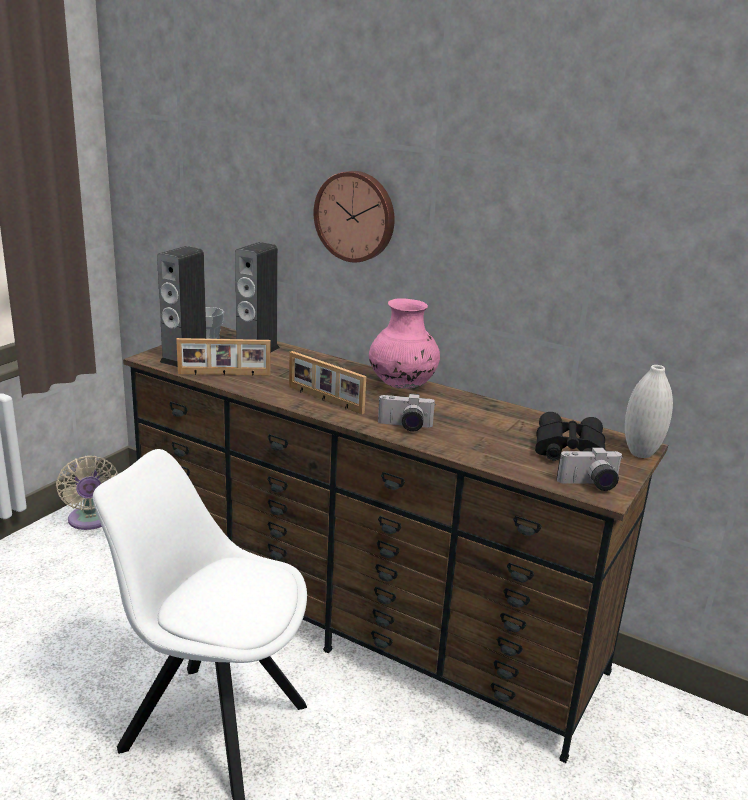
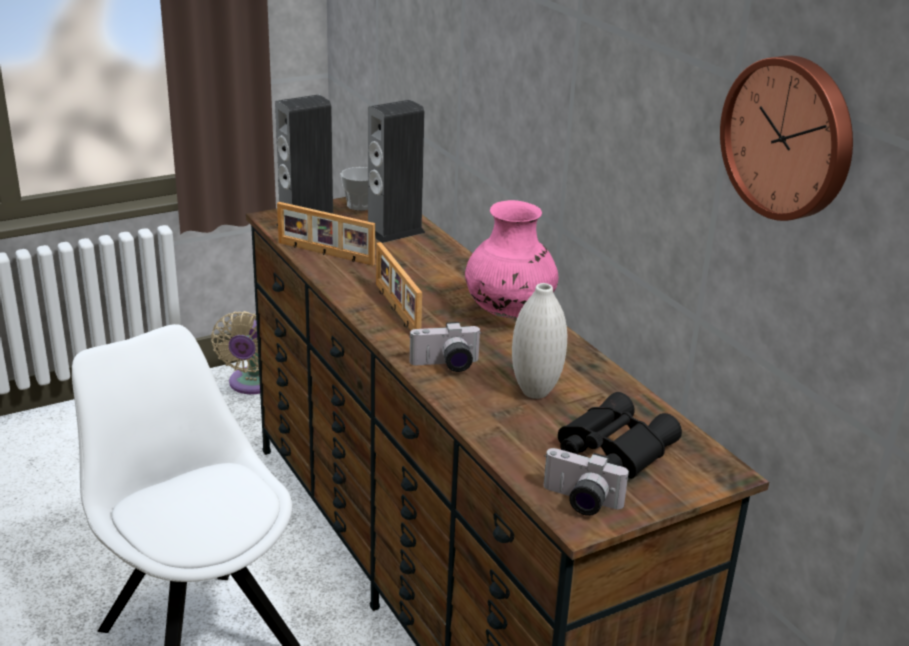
camera: 30 degrees right, 5 degrees up
(356, 216) = (504, 84): wall clock -> wall clock (790, 137)
(404, 427) = (446, 365): camera -> camera turned 45 degrees counterclockwise
(640, 453) = (709, 482): white vase -> white vase (535, 392)

